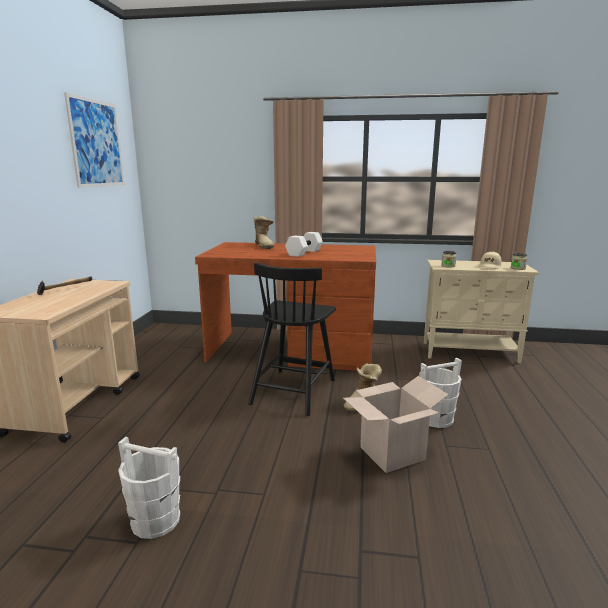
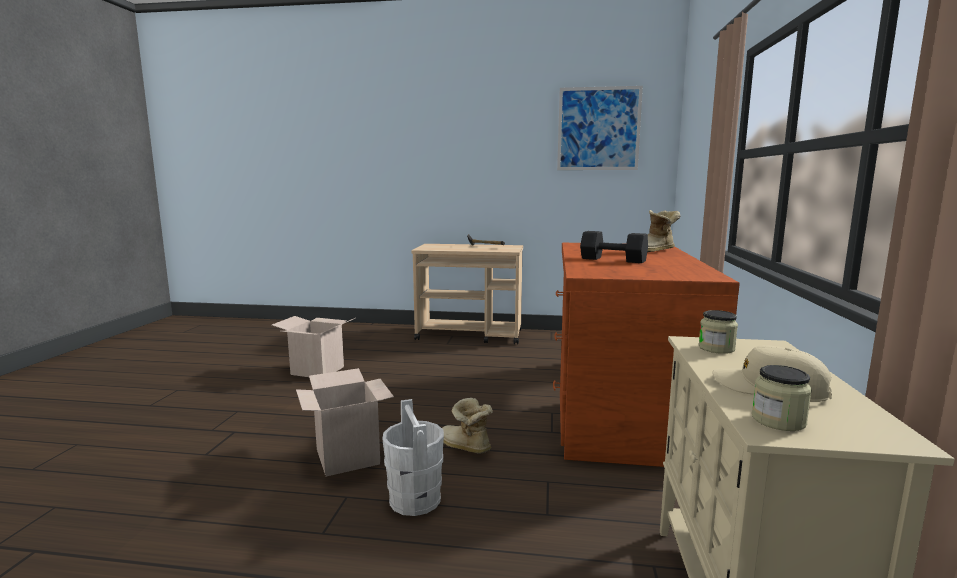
camera: 90 degrees right, 5 degrees down
(155, 520) = (317, 370): white bucket -> cardboard box
(293, 390) = (497, 407): black chair -> none
(304, 253) = (612, 260): white dumbbell -> black dumbbell

